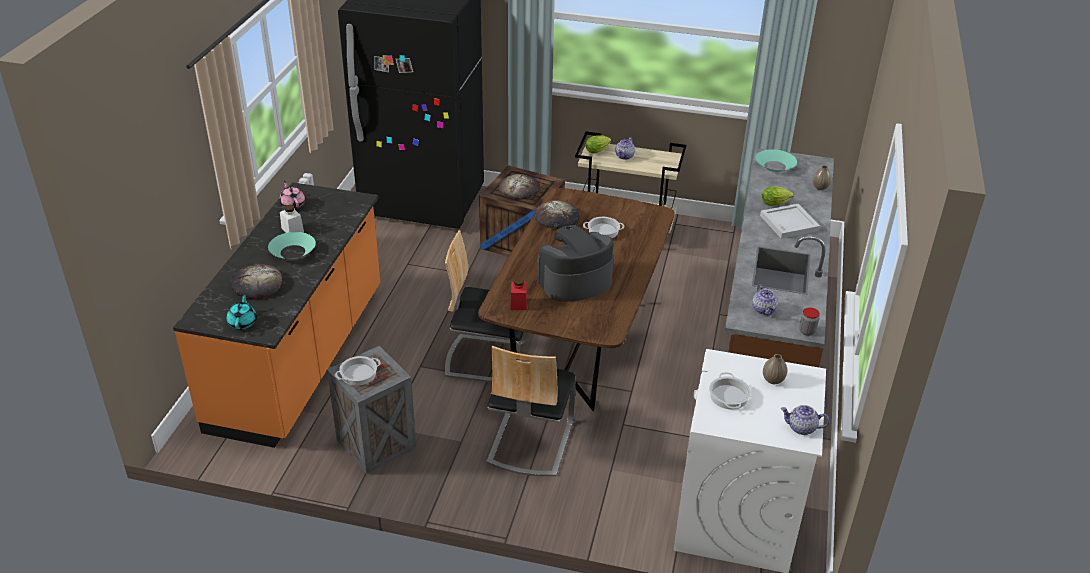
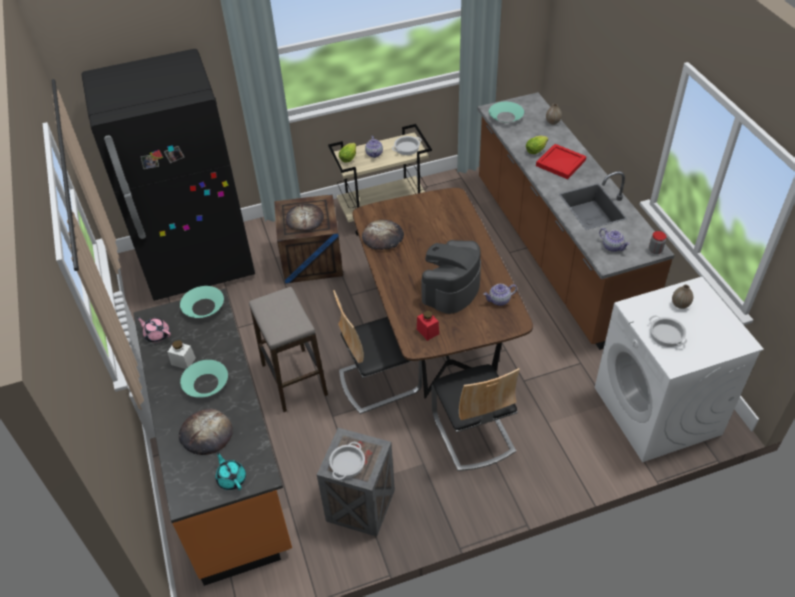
camera: 30 degrees left, 10 degrees up
(347, 200) = (203, 307): none -> turquoise bowl
(415, 324) = (294, 380): none -> stool
(603, 231) = (428, 231): cooking pot -> cooking pot (407, 148)
(789, 222) = (560, 162): white tray -> red tray
(801, 428) = (733, 334): teapot -> teapot (499, 300)

